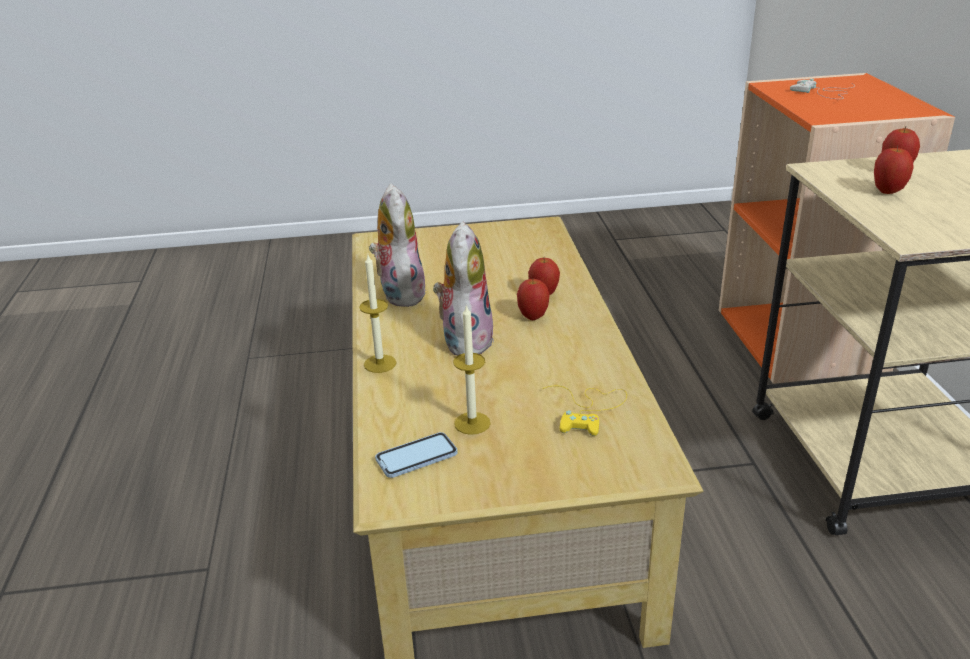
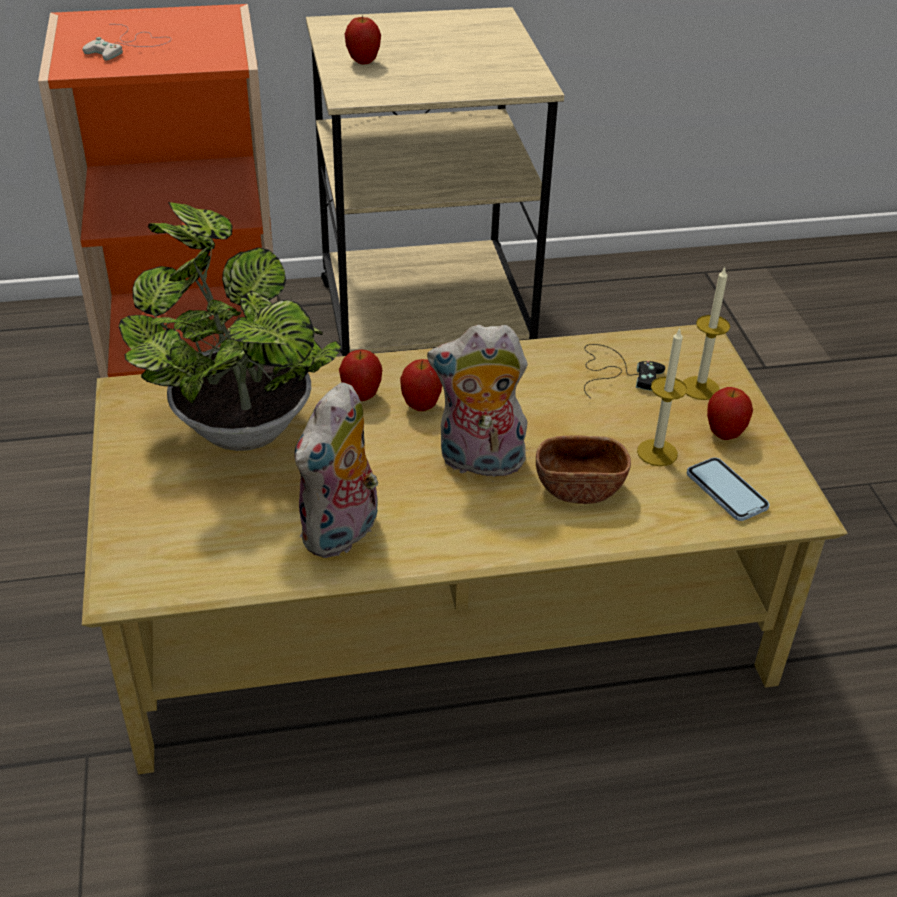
camera: 95 degrees left, 10 degrees up
(380, 363) = (542, 537): candle -> candle (700, 388)
(399, 293) = (342, 534): plush toy -> plush toy turned 45 degrees counterclockwise
(432, 381) = (579, 487): none -> brown bowl
(512, 256) = (238, 423): none -> potted plant
(589, 409) = (617, 373): yellow game controller -> black game controller
(888, 192) = (420, 75): apple -> apple (724, 434)

